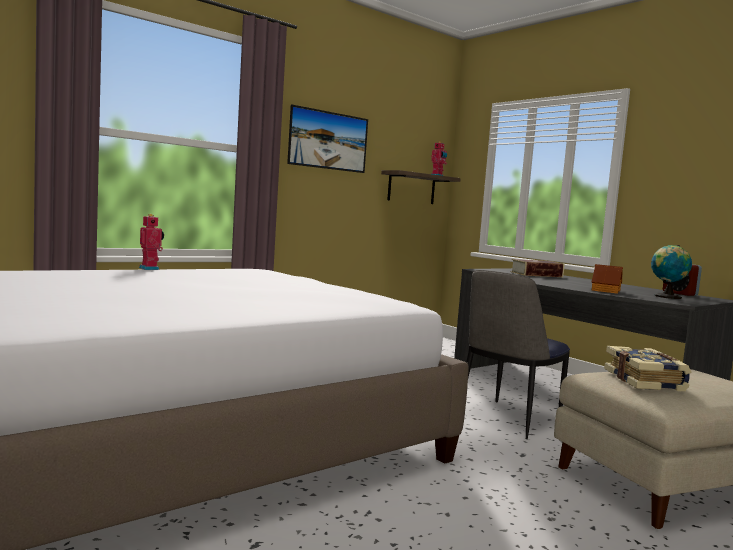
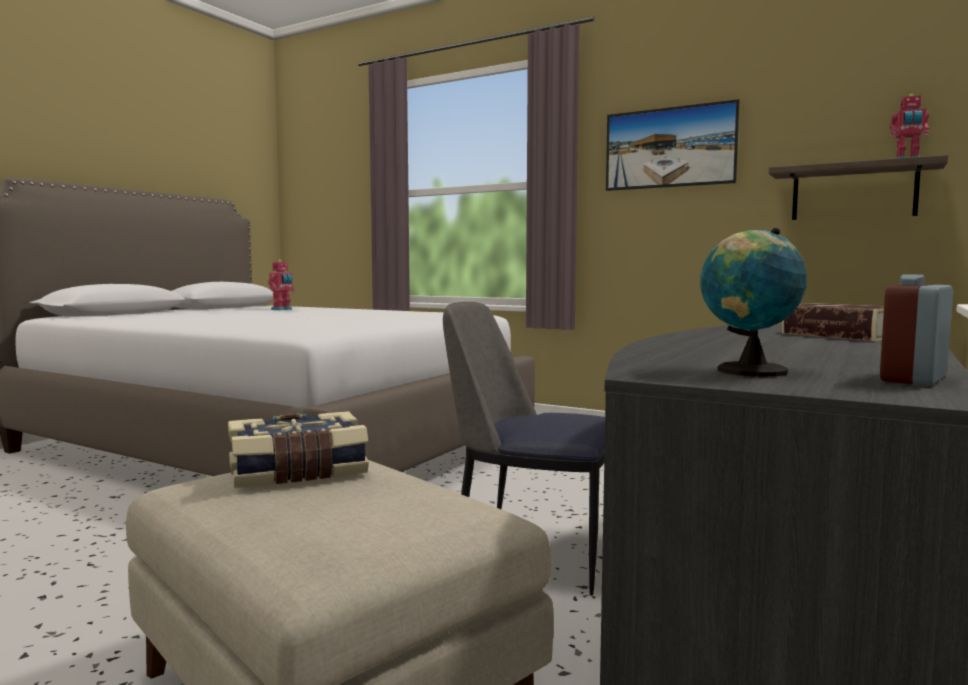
camera: 70 degrees right, 0 degrees up
(150, 268) = (388, 309): toy robot -> toy robot (282, 309)
(606, 290) = (693, 352): toy house -> none

